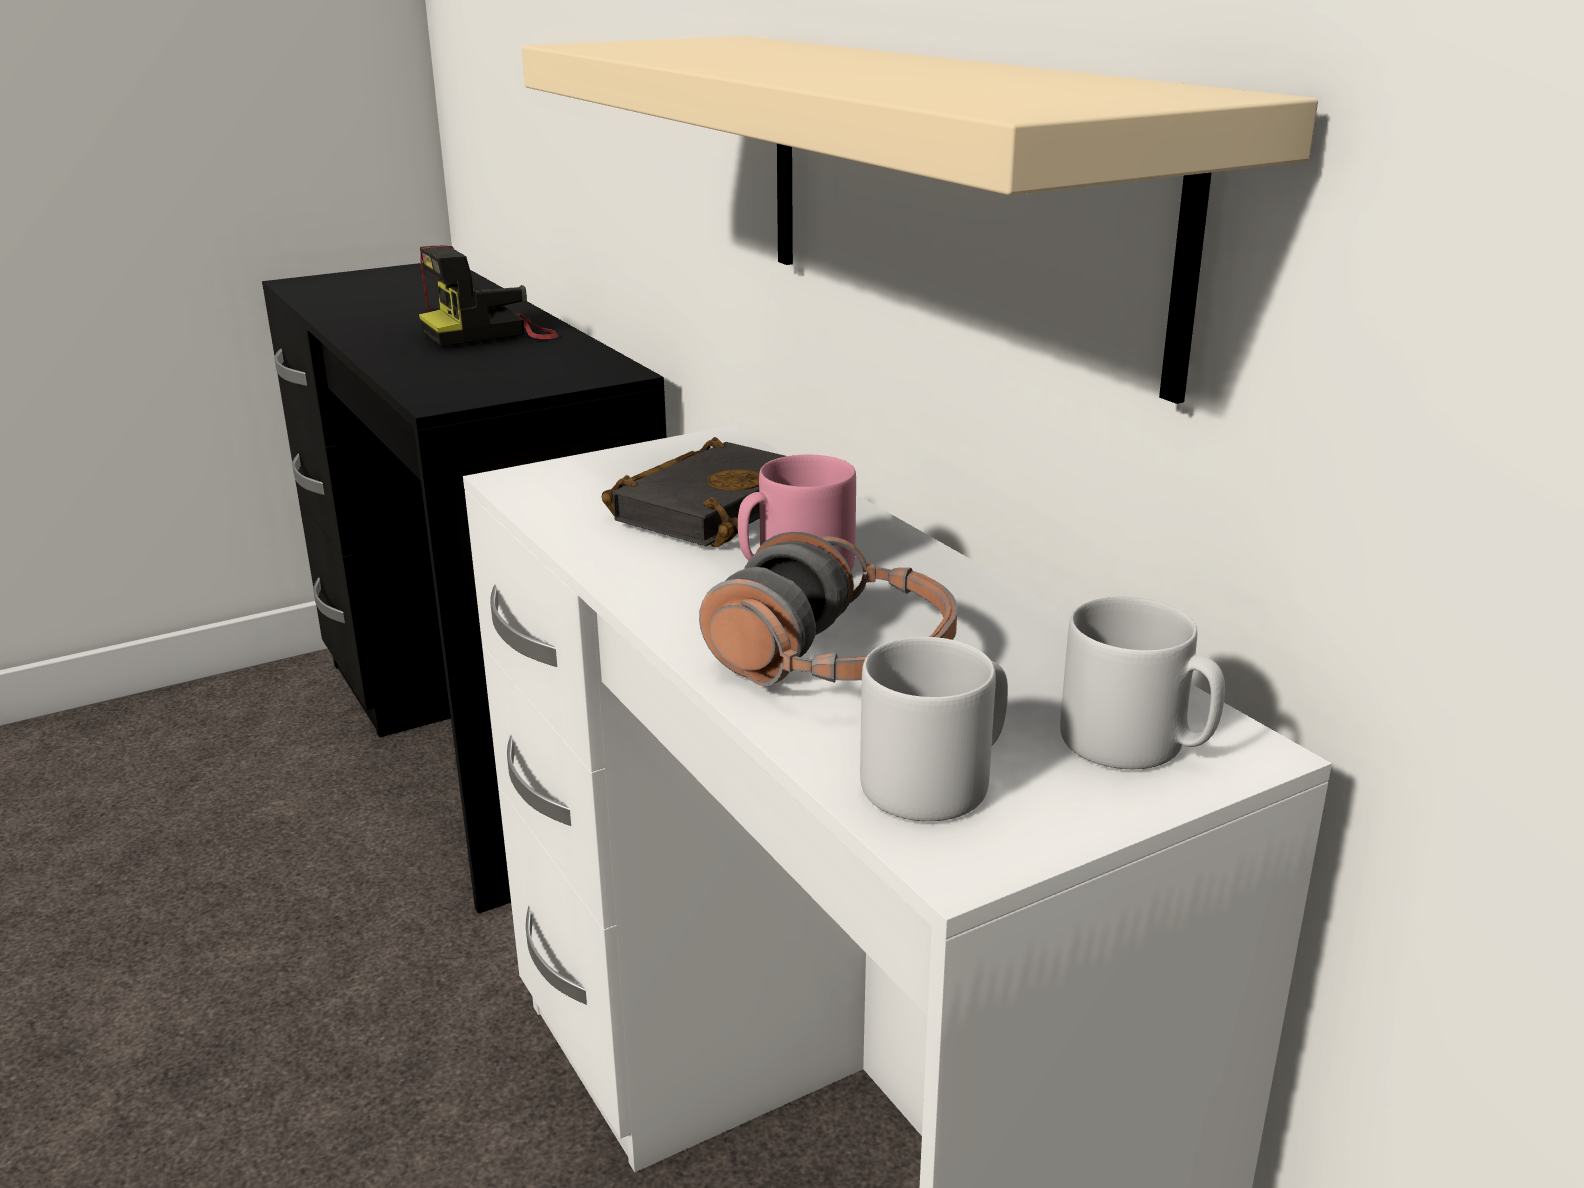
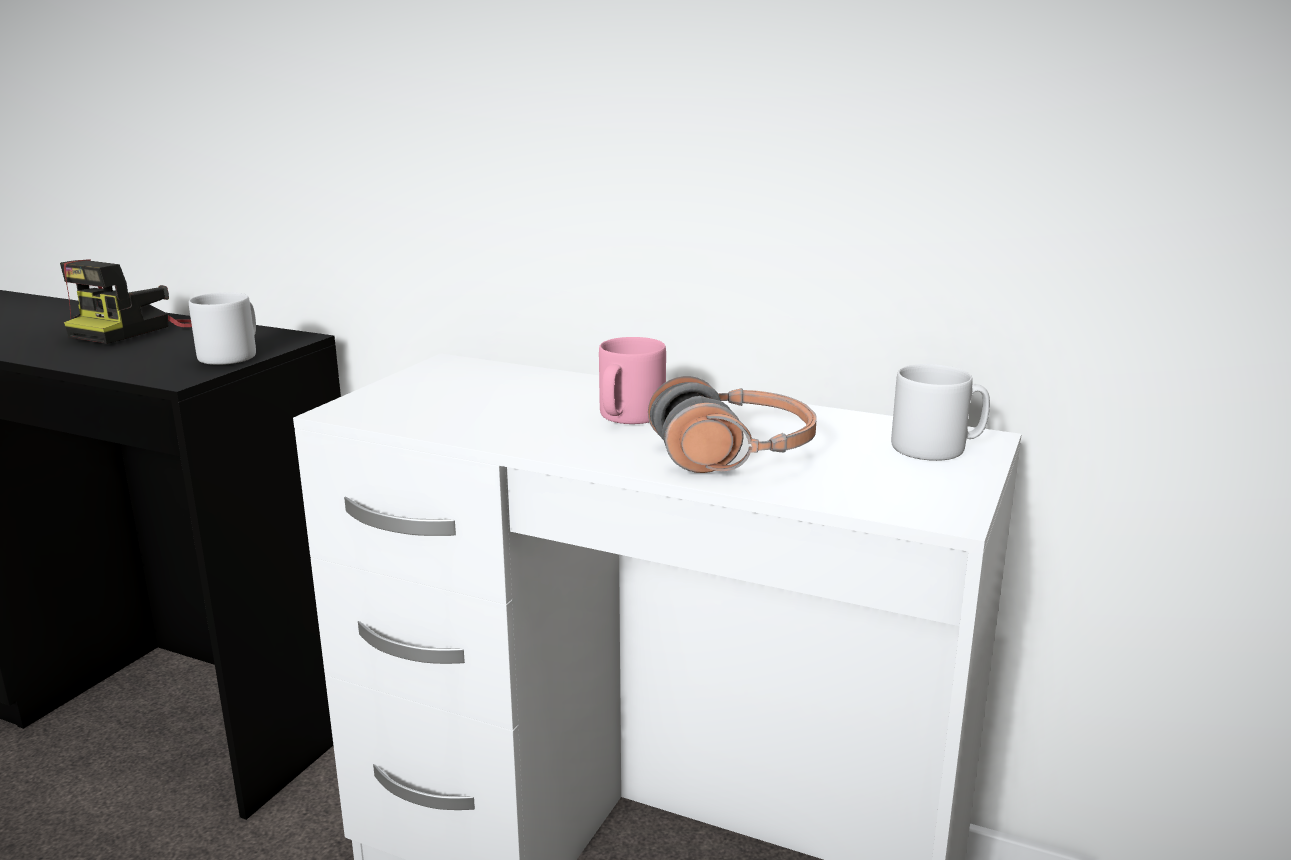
camera: 35 degrees left, 5 degrees down
(712, 506) = (513, 397): black book -> none
(937, 782) = (882, 489): grey mug -> grey mug (232, 355)
(953, 194) = (664, 156): beige shelf -> none

